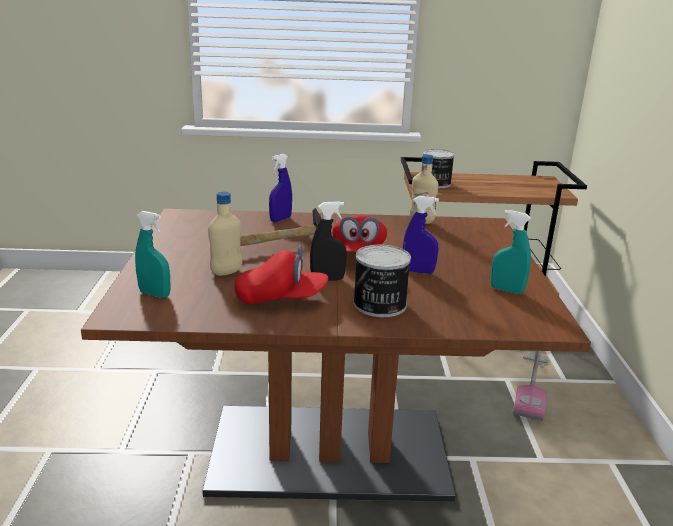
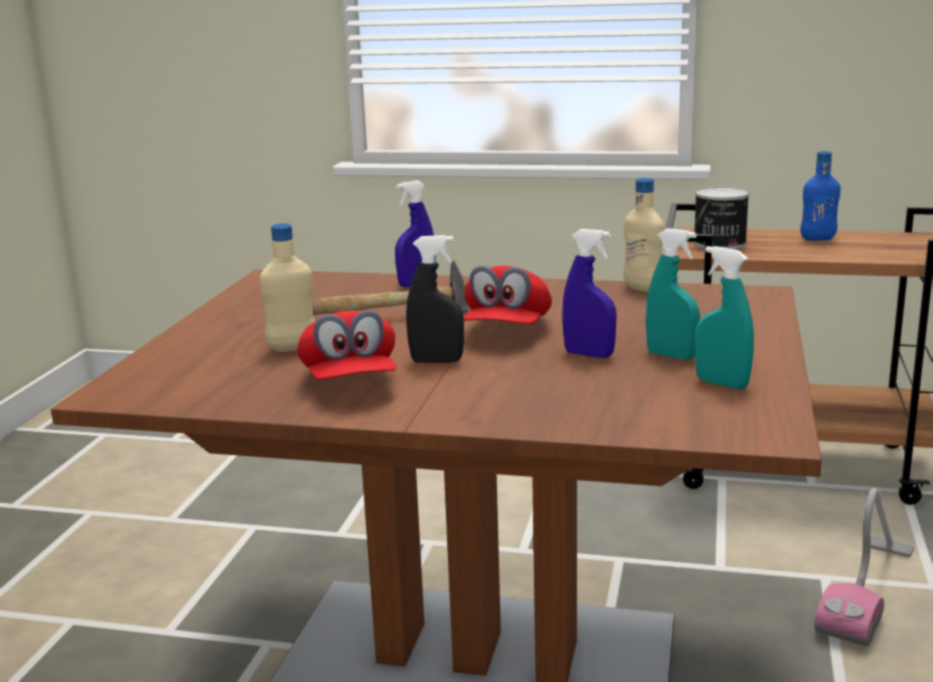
camera: 15 degrees right, 5 degrees down
(155, 294) = (174, 371): turquoise spray bottle -> turquoise spray bottle (671, 355)
(281, 298) = (350, 382): red cap -> red cap turned 60 degrees clockwise
(379, 305) = (495, 395): can -> none
(488, 180) = (818, 239): none -> blue bottle

